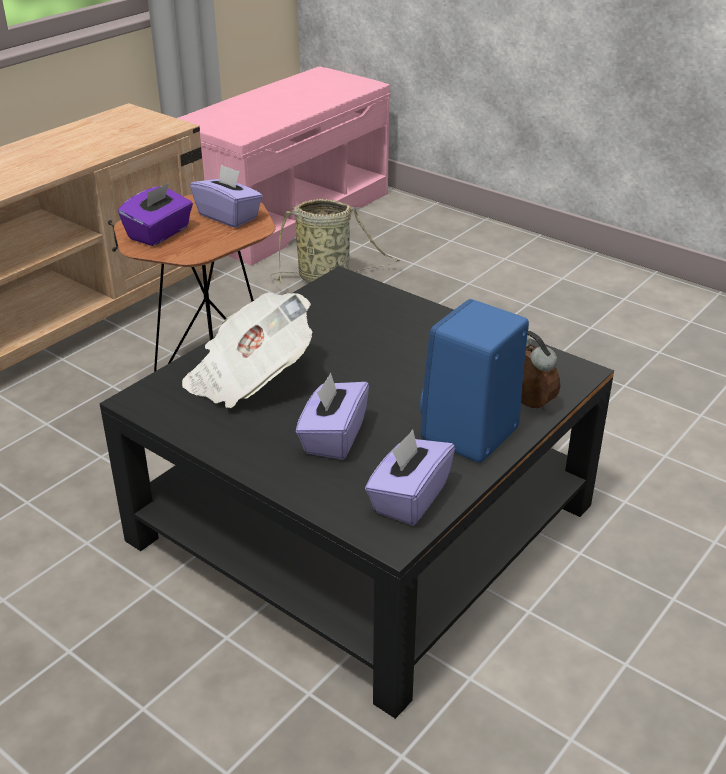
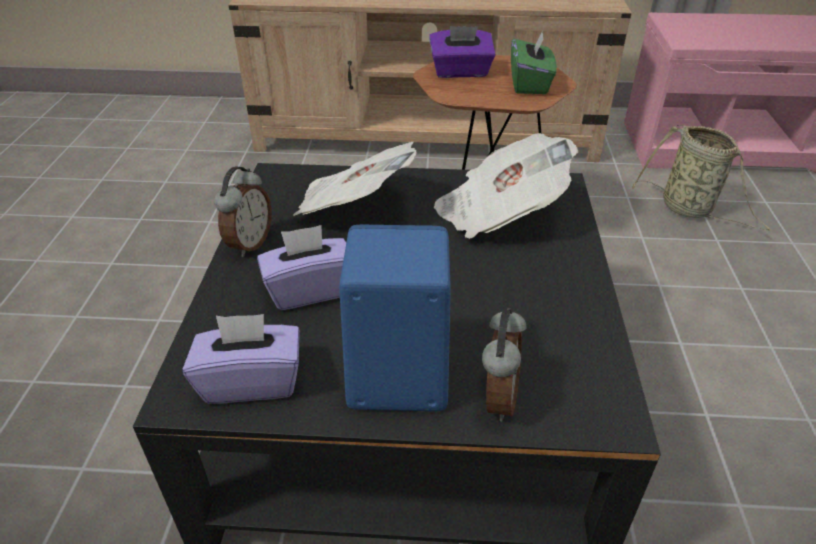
camera: 55 degrees right, 5 degrees up
(229, 216) = (530, 84): purple tissue box -> green tissue box
(232, 448) = (249, 243): none -> alarm clock
(343, 320) = (499, 213): none -> newspaper

